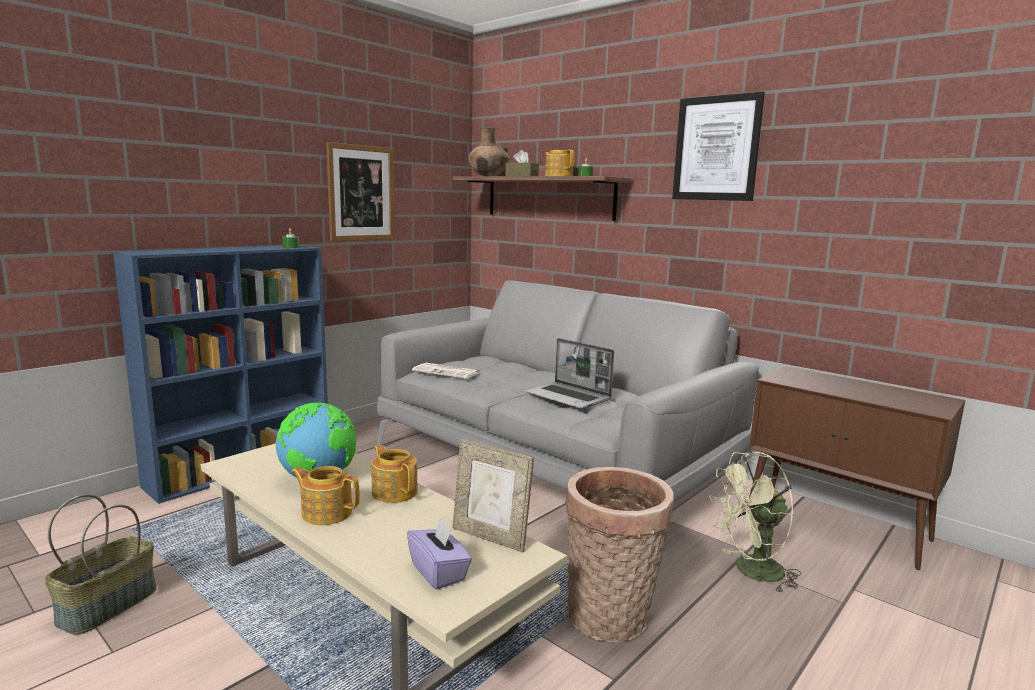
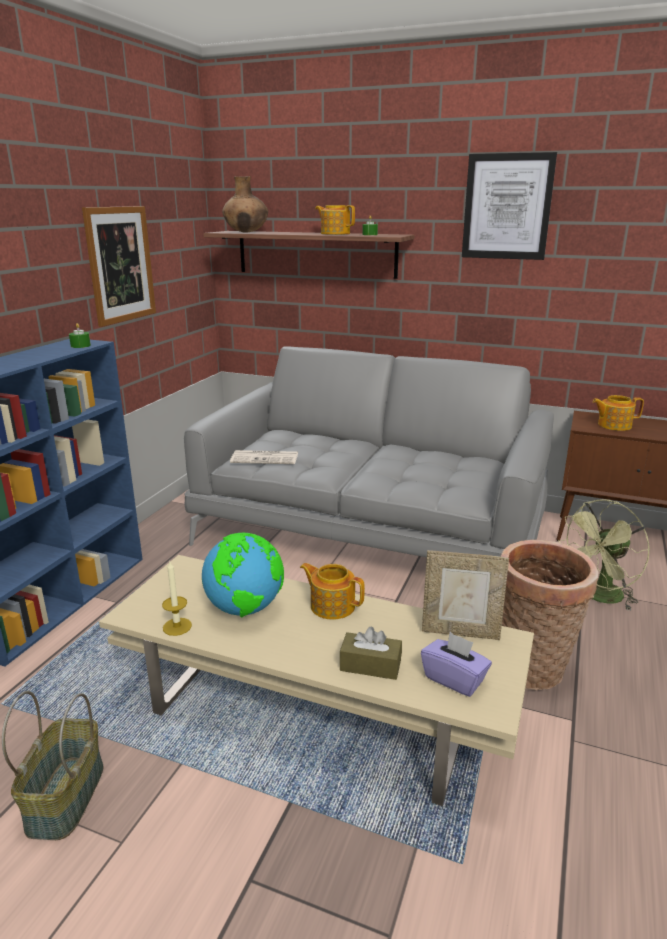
camera: 20 degrees left, 10 degrees up
(251, 480) = (177, 626): none -> candle
(326, 512) = (293, 645): teapot -> teapot (613, 425)
(521, 176) = (290, 233): brown tissue box -> brown tissue box (370, 665)
(569, 397) = (408, 469): laptop -> none

